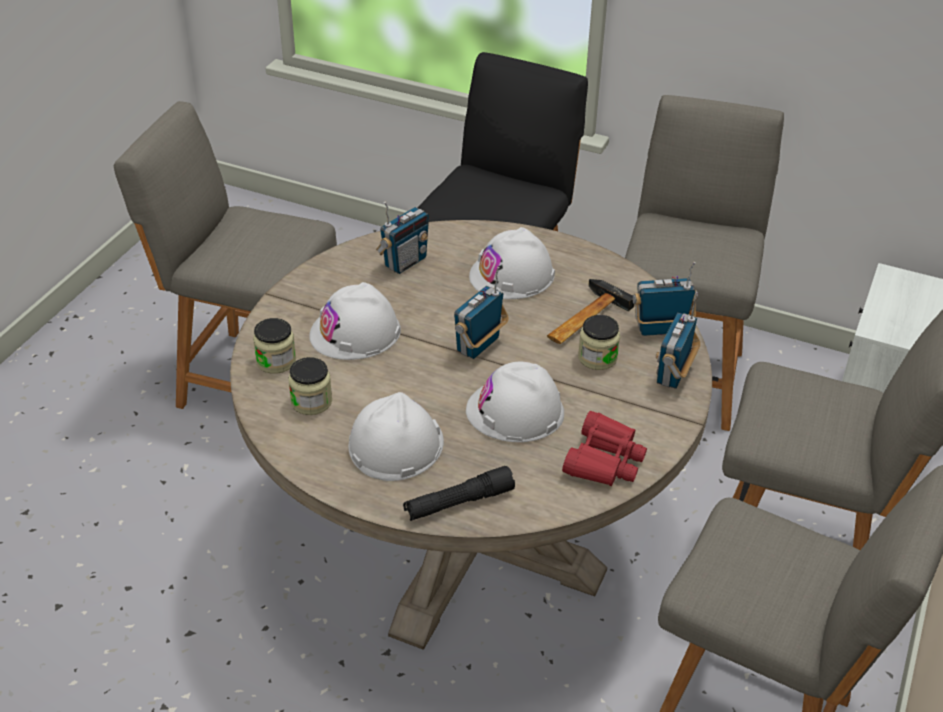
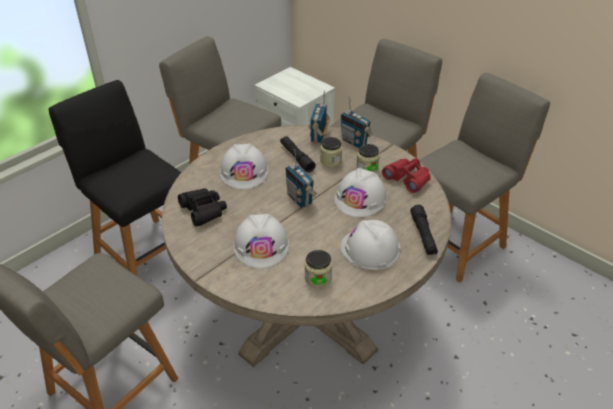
camera: 70 degrees left, 0 degrees up
(276, 361) = (270, 288): jar -> jar (367, 168)
(405, 262) = (203, 210): radio -> black binoculars
(582, 319) = (296, 158): hammer -> black flashlight

